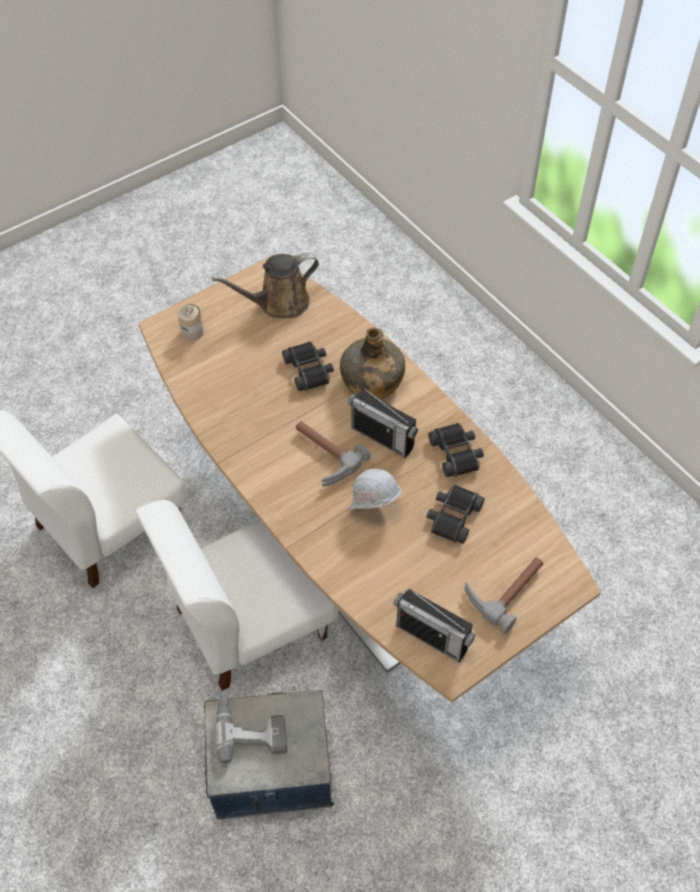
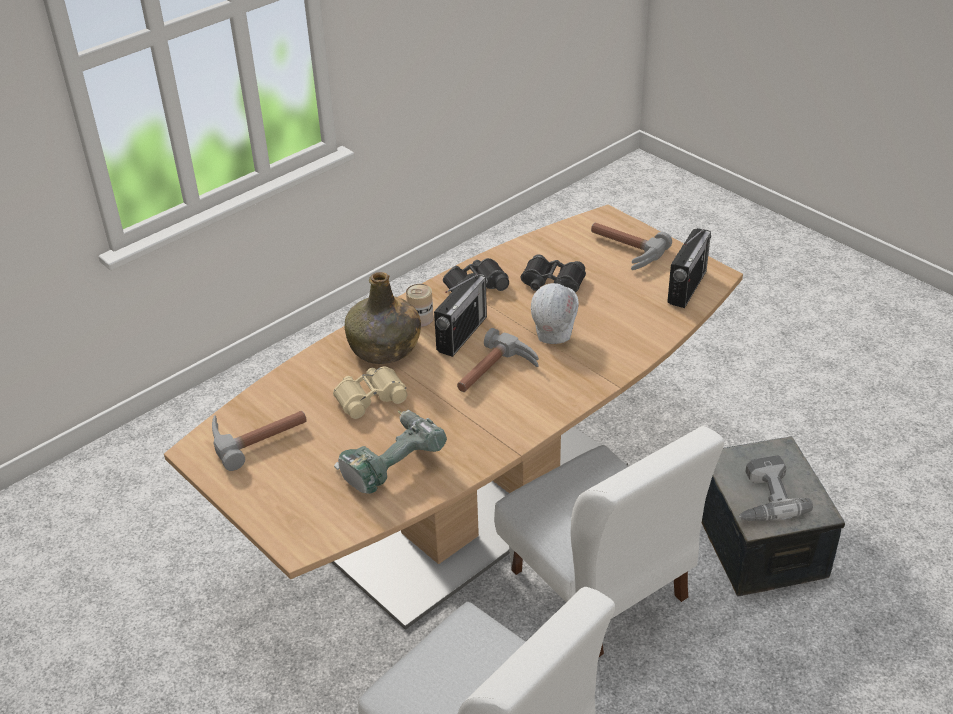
camera: 95 degrees left, 15 degrees down
(192, 332) = (308, 511): can -> can (420, 318)
(229, 379) = (389, 463): none -> power drill
(279, 303) = (257, 435): brown watering can -> hammer
(309, 370) = (369, 397): black binoculars -> beige binoculars

